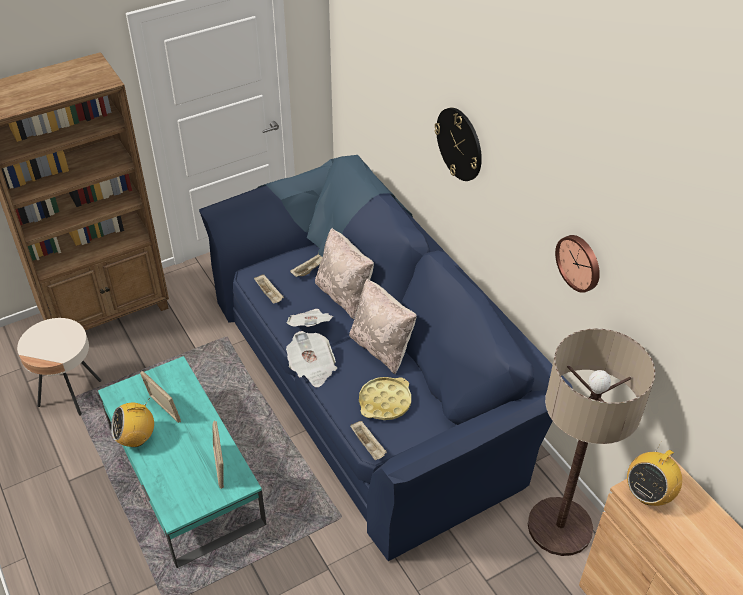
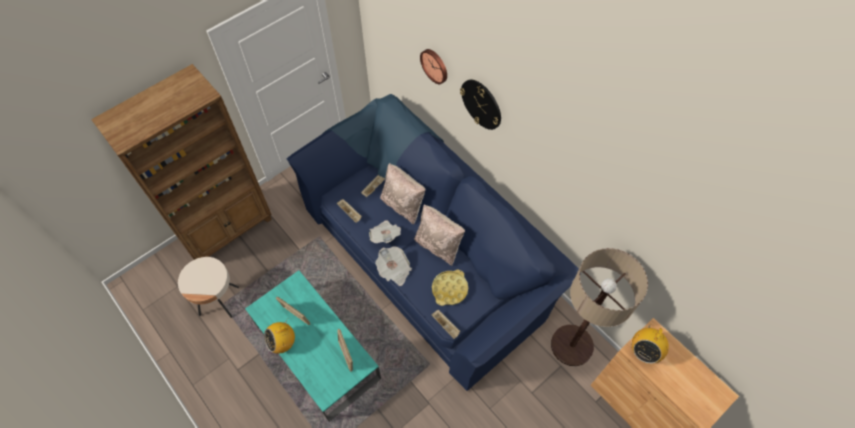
camera: 10 degrees left, 15 degrees up
(579, 262) = (585, 198): wall clock -> wall clock (435, 65)

